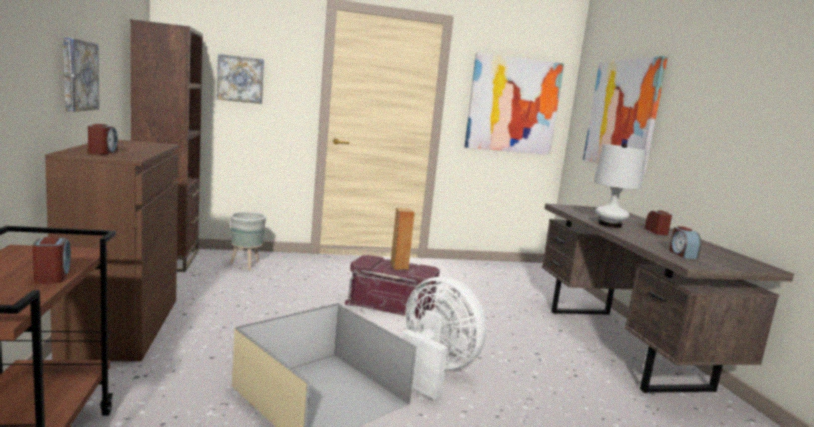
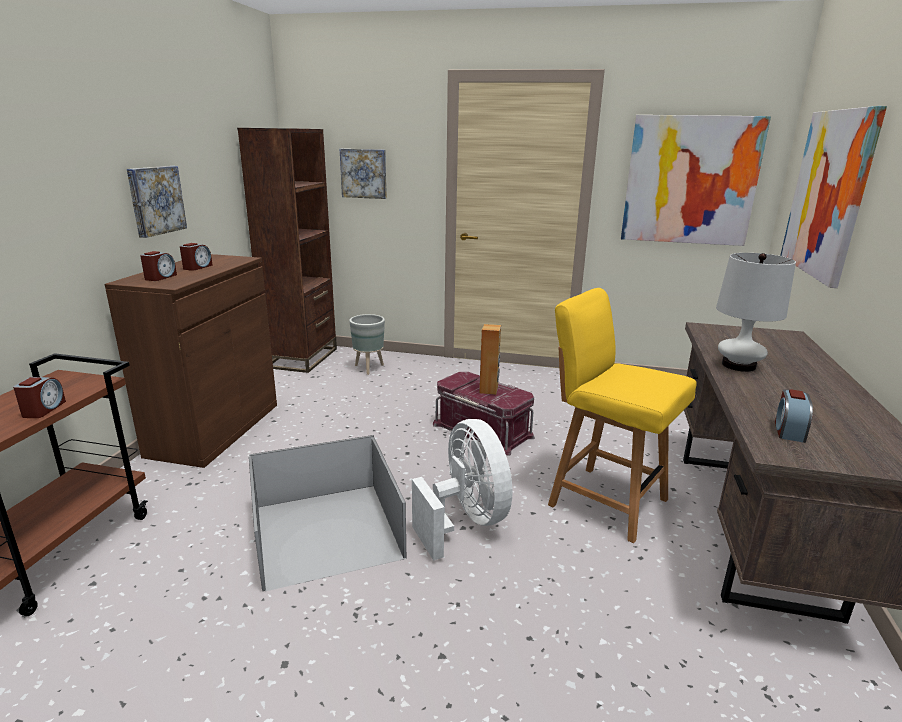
camera: 25 degrees right, 10 degrees up
(523, 343) = (605, 500): none -> yellow chair
(656, 232) = (806, 382): alarm clock -> alarm clock (197, 267)

